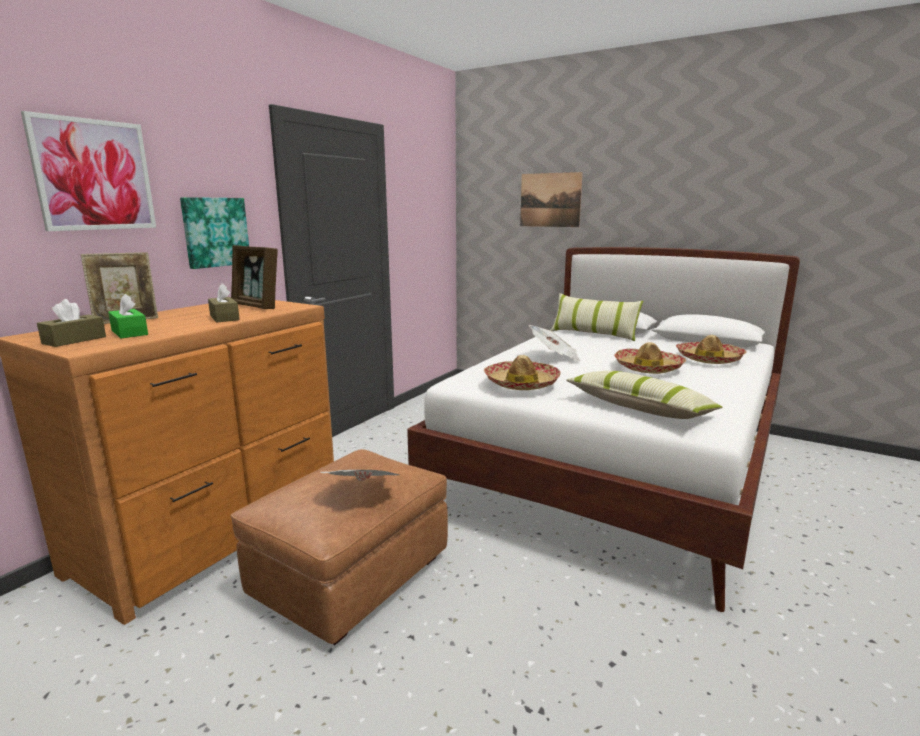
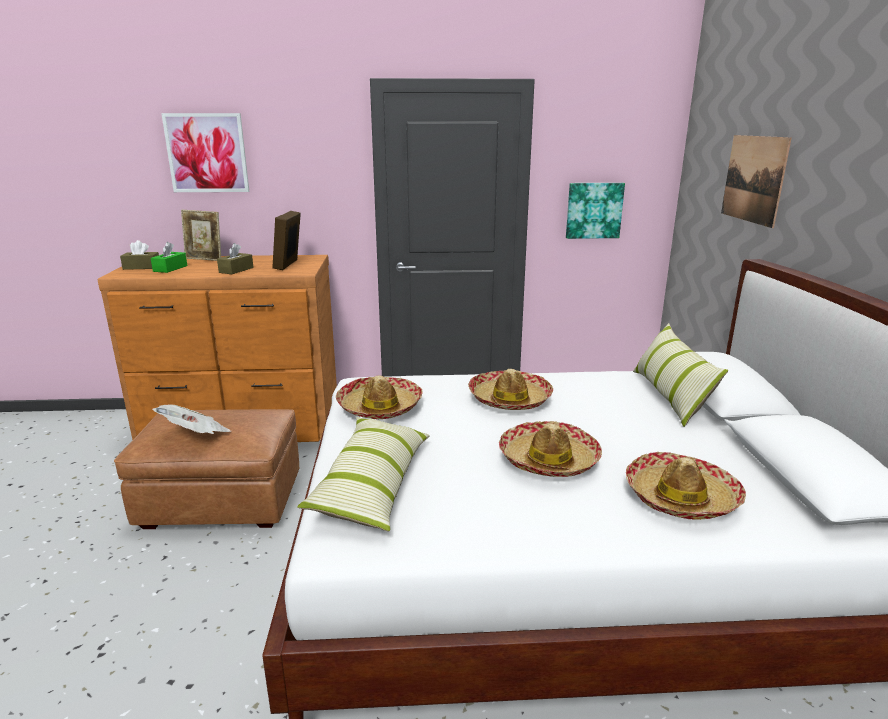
camera: 55 degrees right, 5 degrees up
(215, 232) = (303, 197): picture -> picture (593, 210)
(555, 357) = (509, 399): newspaper -> hat

